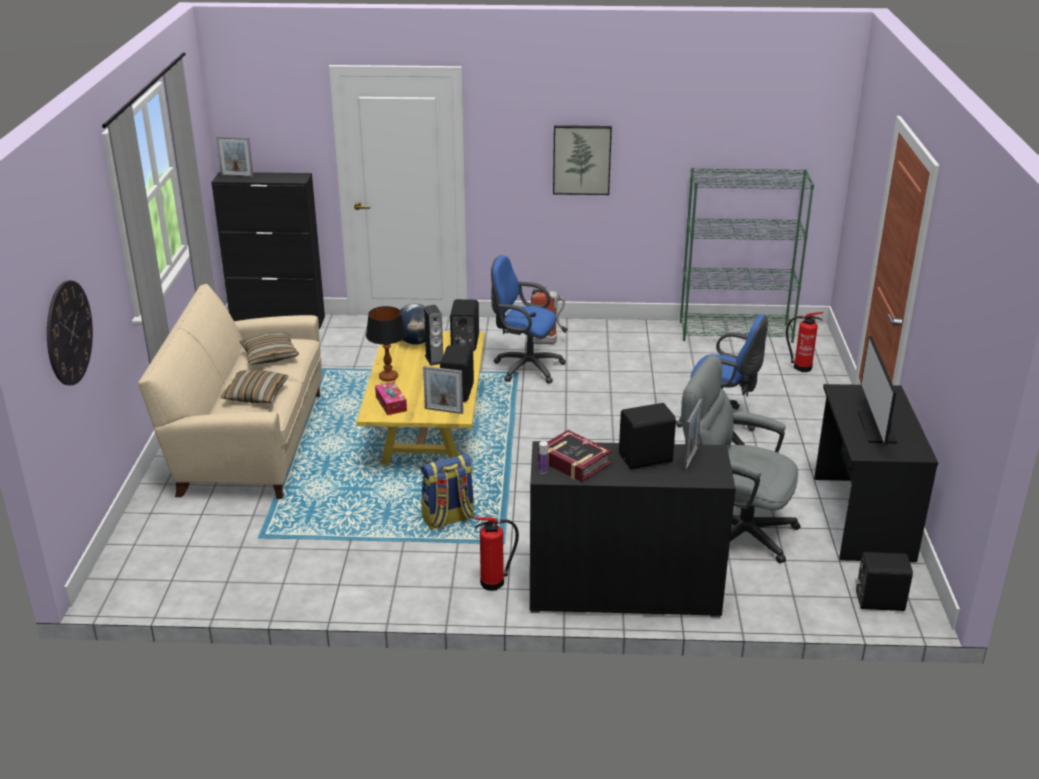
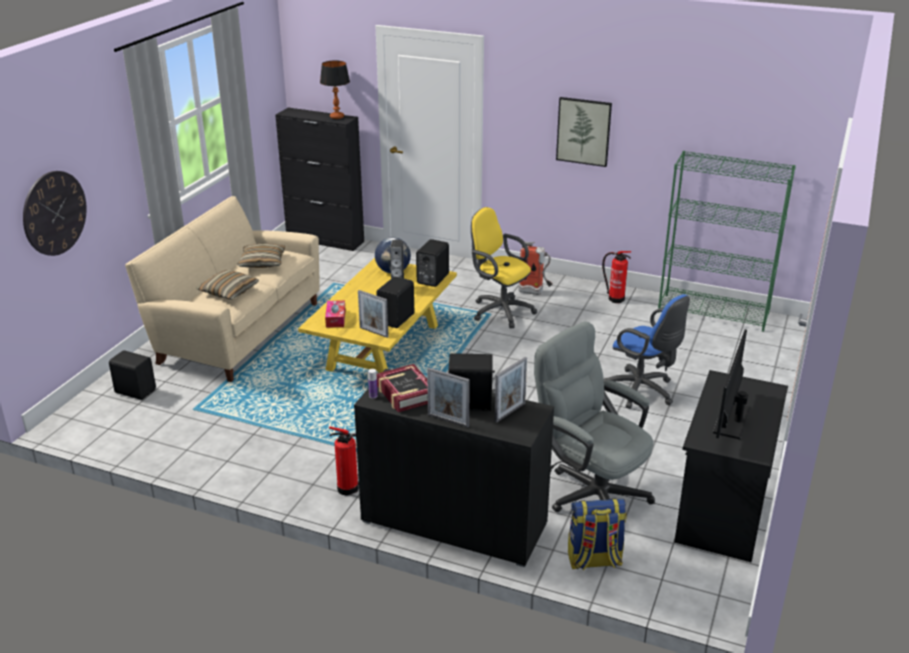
camera: 20 degrees right, 0 degrees up
(237, 176) = (298, 112): picture frame -> picture frame (448, 420)
(388, 377) = (349, 297): table lamp -> table lamp (337, 117)
(448, 519) = (349, 426): backpack -> backpack (594, 560)
(525, 367) = (499, 311): blue office chair -> yellow office chair
(800, 367) = (755, 355): fire extinguisher -> fire extinguisher (615, 298)
(878, 600) = (687, 589): black speaker -> black speaker (135, 391)

